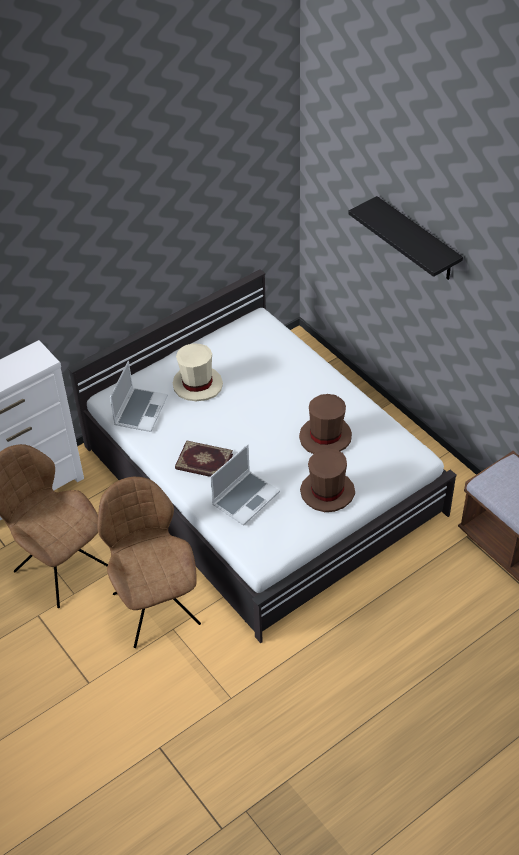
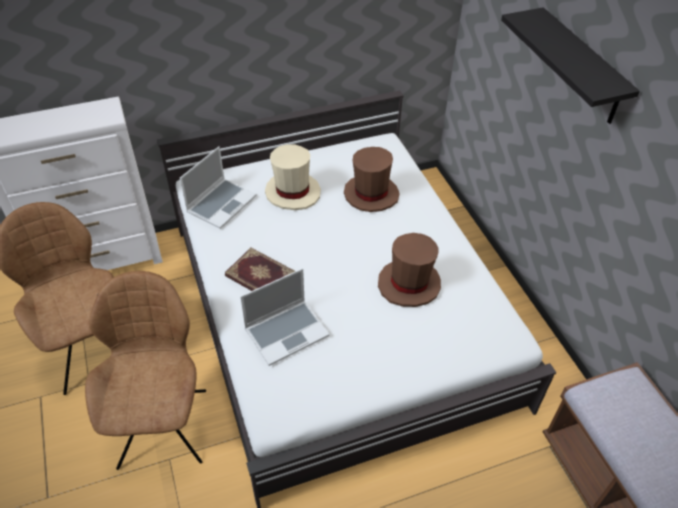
camera: 15 degrees right, 0 degrees up
(327, 492) = (386, 352): brown hat -> brown hat (371, 194)

